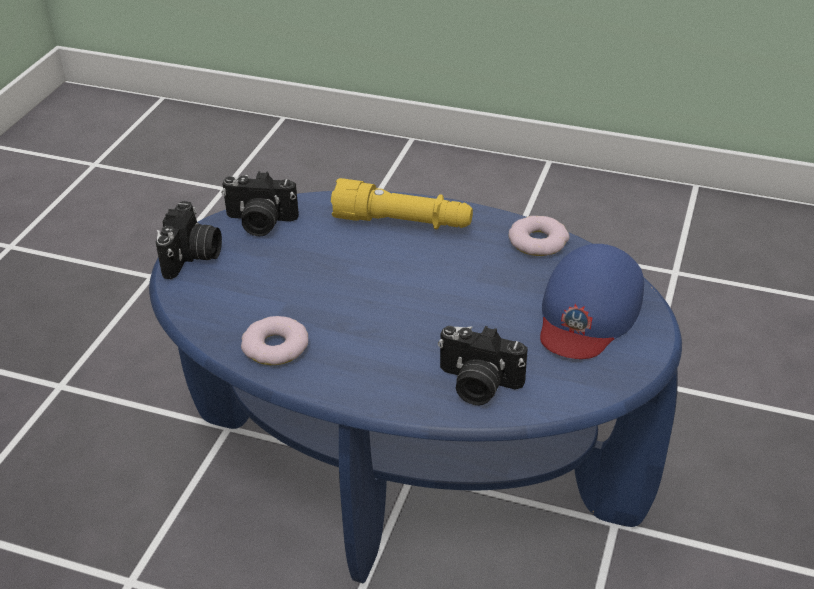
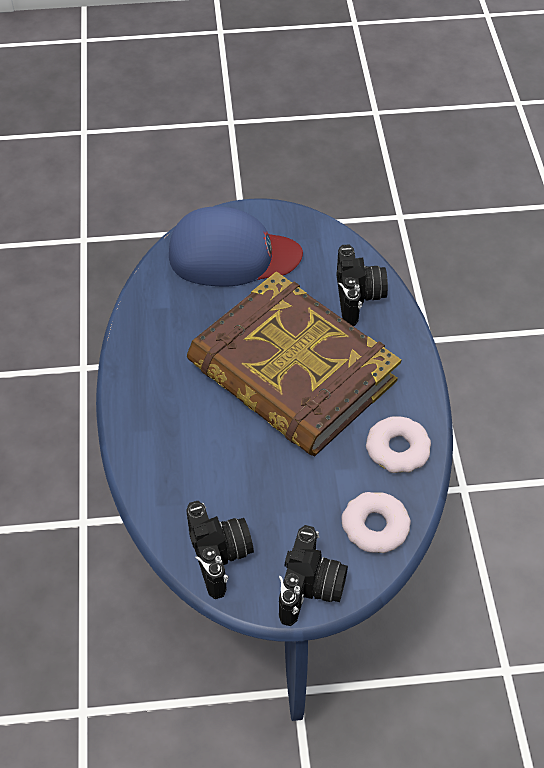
camera: 115 degrees left, 15 degrees up
(192, 257) = (312, 589): camera -> camera turned 120 degrees clockwise
(403, 223) = (164, 426): yellow flashlight -> none
(407, 307) = (291, 374): none -> book
(538, 241) = (147, 313): donut -> donut (375, 526)

